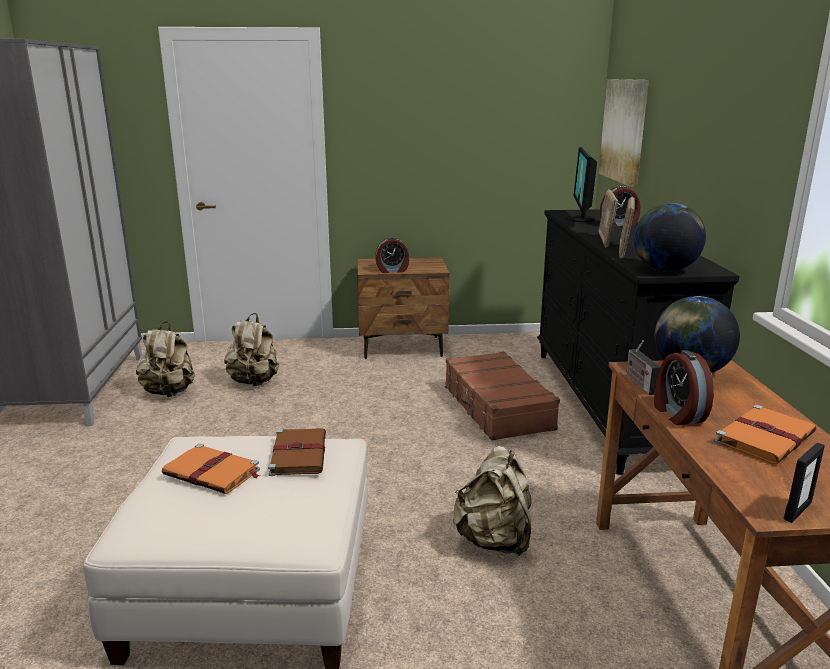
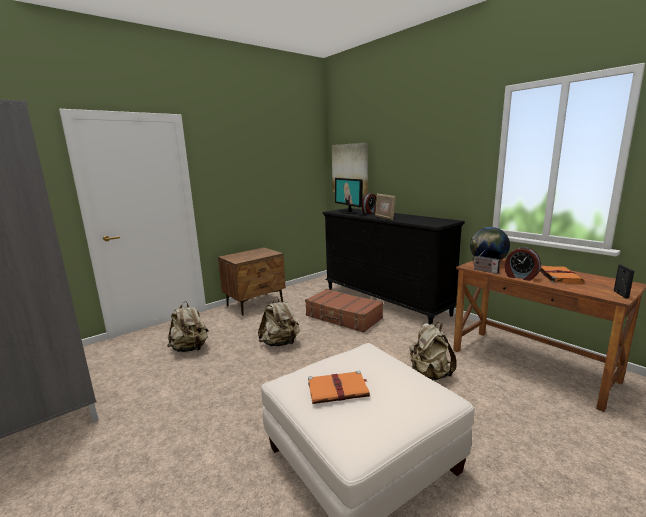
camera: 35 degrees left, 5 degrees down
(169, 392) = (134, 375): beige backpack -> beige backpack (280, 343)
(298, 454) = (363, 360): brown book -> none
(392, 270) = (251, 258): alarm clock -> none
(624, 251) = (403, 220): picture frame -> none
(664, 270) = (437, 223): globe -> none

